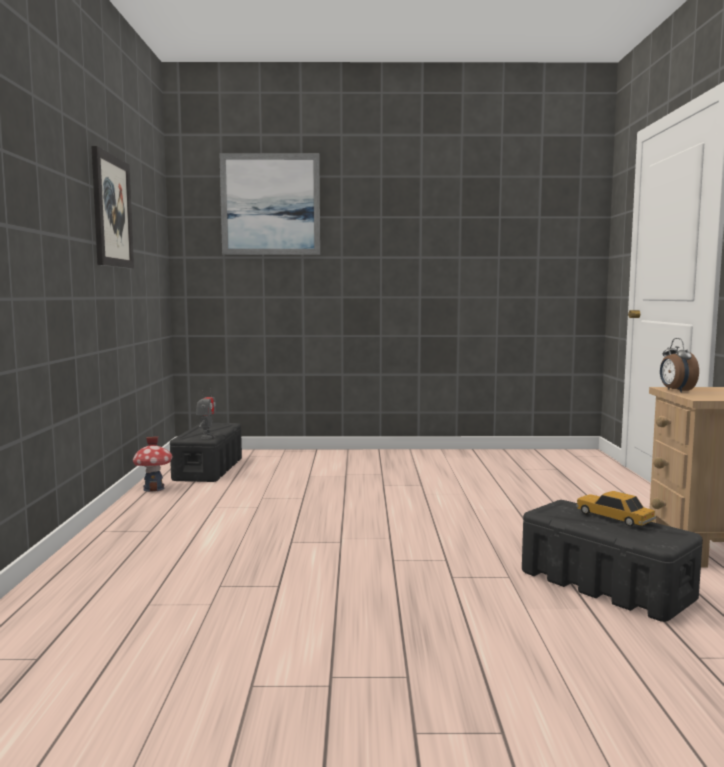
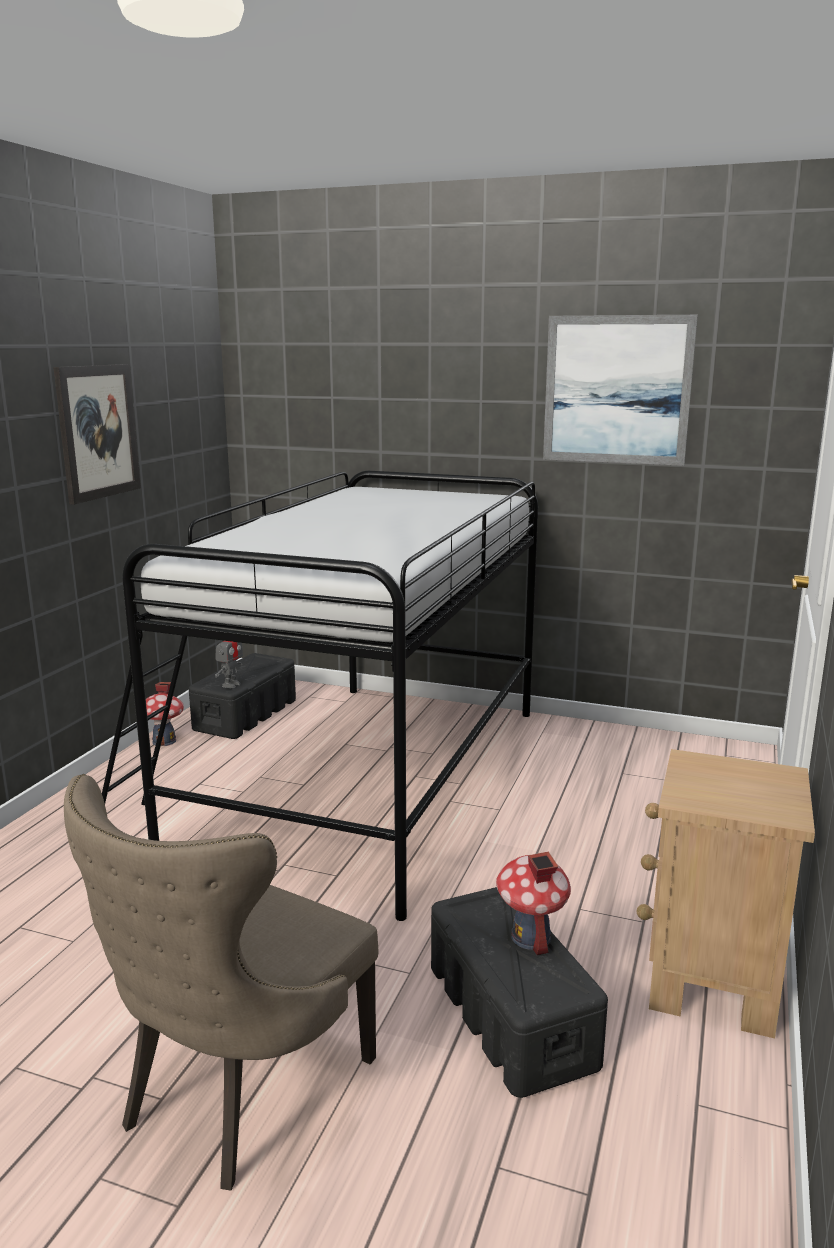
camera: 20 degrees right, 10 degrees up
(270, 204) = (340, 382): picture -> picture (617, 390)
(347, 490) = (364, 779): none -> black bed
(465, 660) = (238, 1092): none -> beige chair
(614, 517) = (530, 937): toy car -> toy house
(676, 391) = (685, 770): alarm clock -> none

